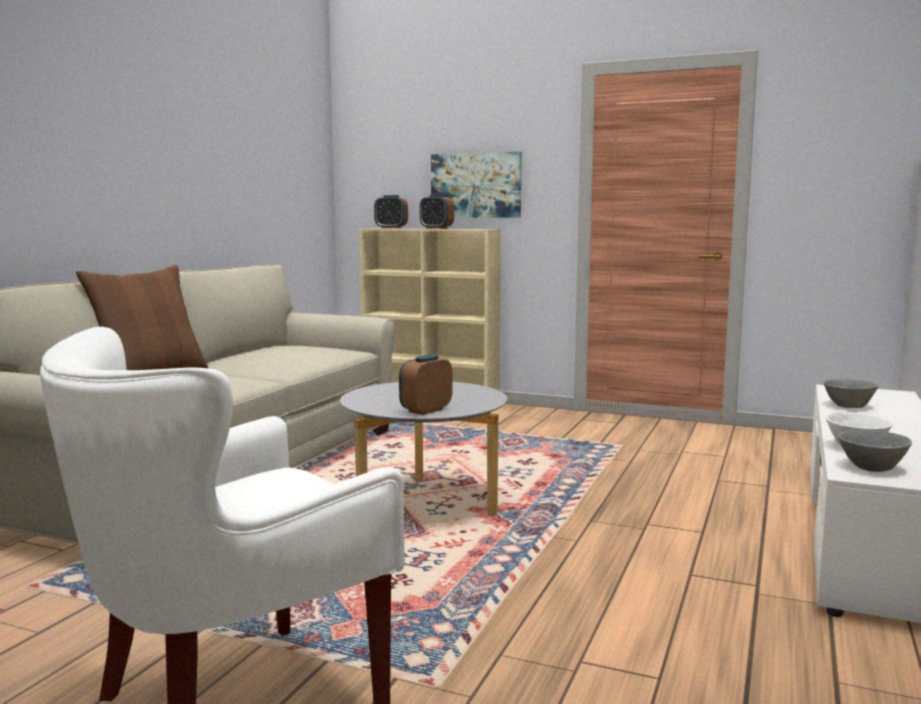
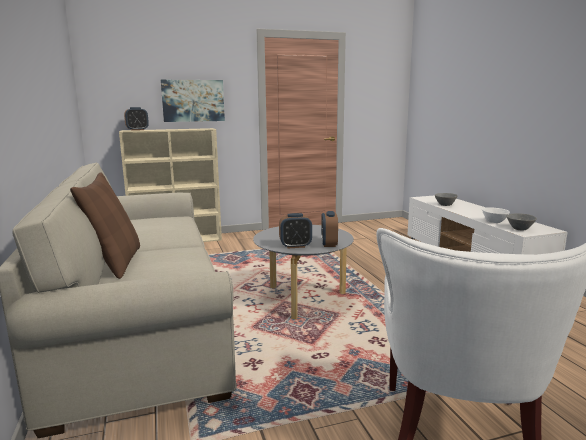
camera: 40 degrees left, 5 degrees up
(436, 228) = (173, 129): alarm clock -> alarm clock (295, 246)

